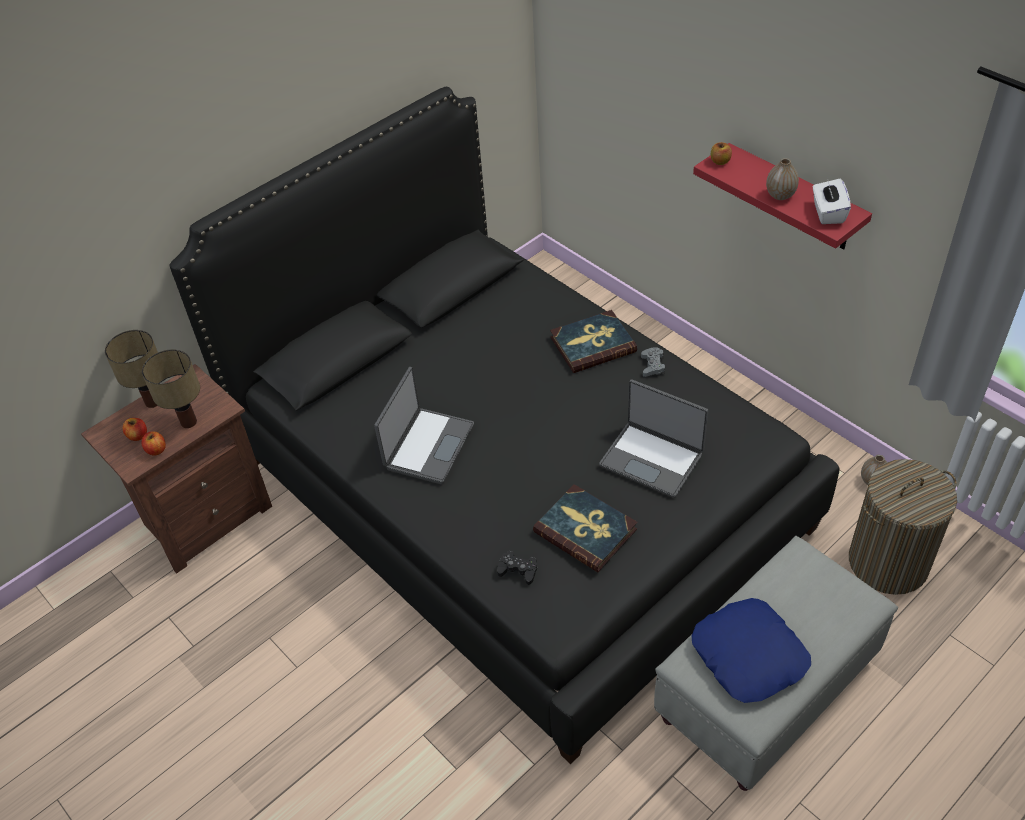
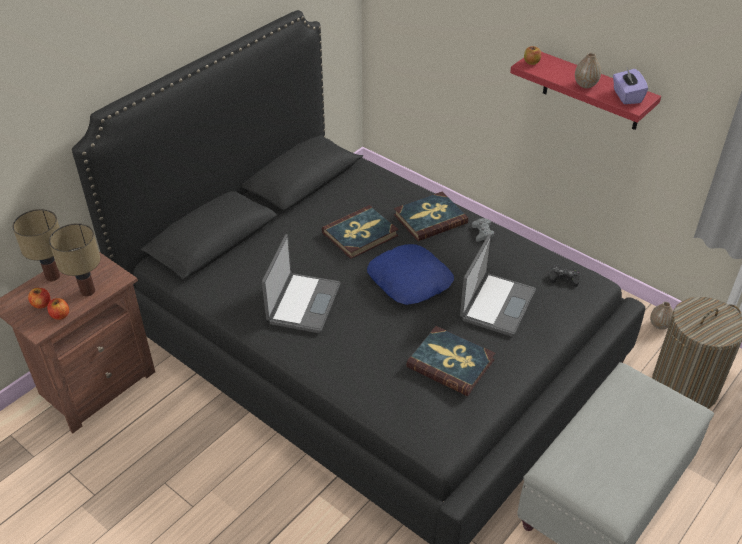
camera: 10 degrees left, 5 degrees down
(507, 361) = (360, 234): none -> book
(518, 570) = (398, 399): black game controller -> black game controller (564, 278)
(652, 459) = (496, 304): laptop -> laptop turned 90 degrees counterclockwise
(749, 655) = (602, 459): blue pillow -> blue pillow (410, 280)
(828, 213) = (626, 96): white tissue box -> purple tissue box

